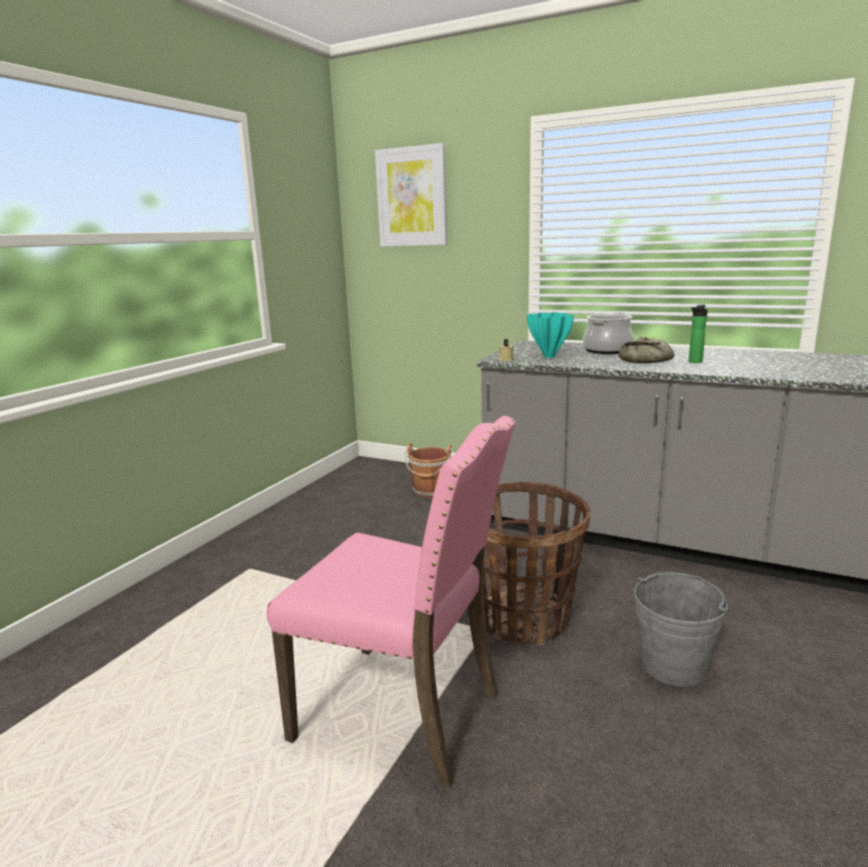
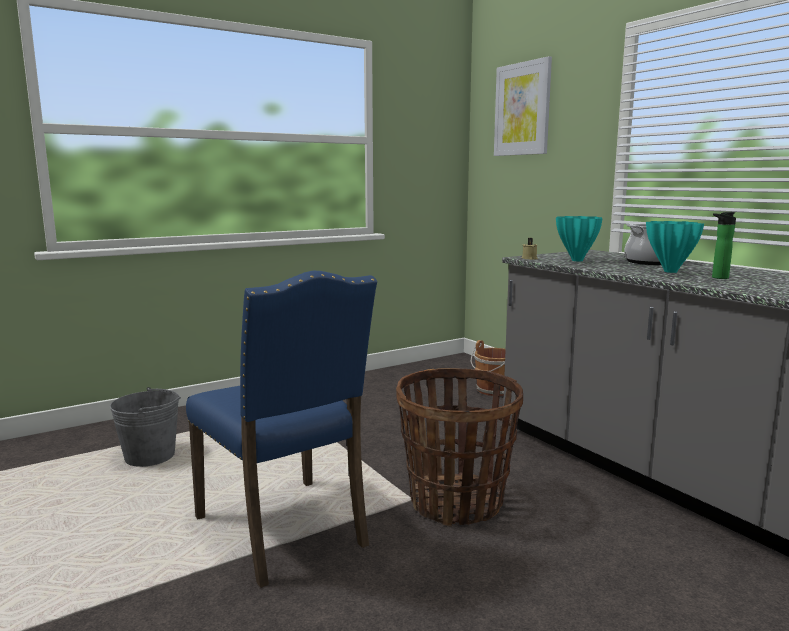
camera: 30 degrees right, 5 degrees down
(403, 714) = (285, 531): pink chair -> blue chair
(646, 360) = (669, 271): bread -> turquoise vase
(673, 665) = (553, 584): grey bucket -> grey bucket (150, 457)

